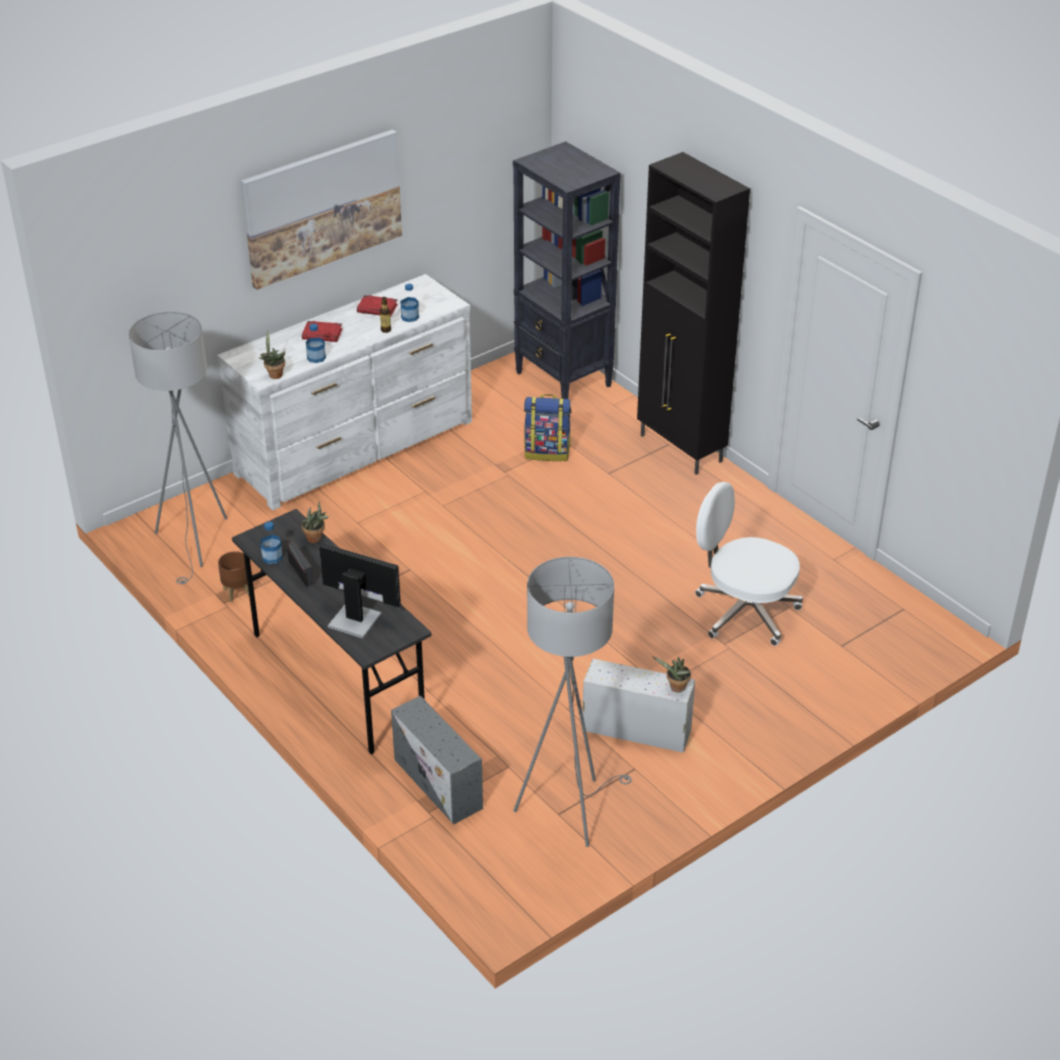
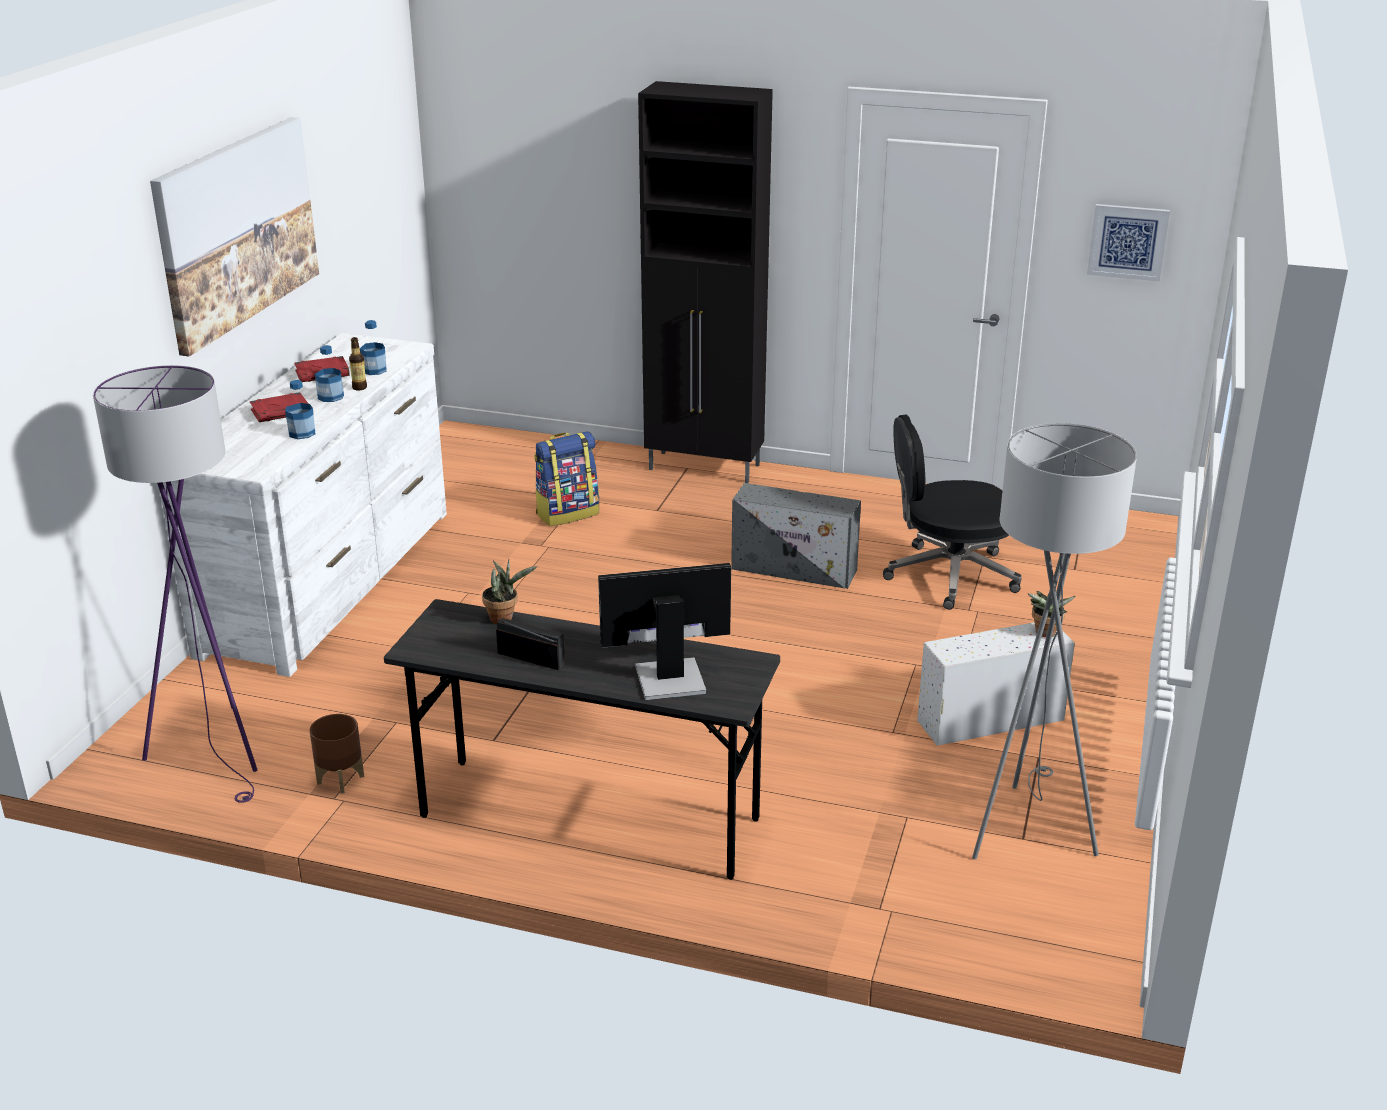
camera: 35 degrees left, 10 degrees down
(196, 543) = (219, 749): grey floor lamp -> purple floor lamp
(272, 557) = (470, 657): bottle -> bottle (331, 397)
(274, 374) = (264, 462): potted plant -> none
(439, 784) = (854, 873): grey storage box -> grey storage box (796, 570)
(564, 380) = (507, 450): black bookcase -> none
(744, 611) = (948, 575): white office chair -> black office chair
(965, 406) = (1128, 242): none -> picture

